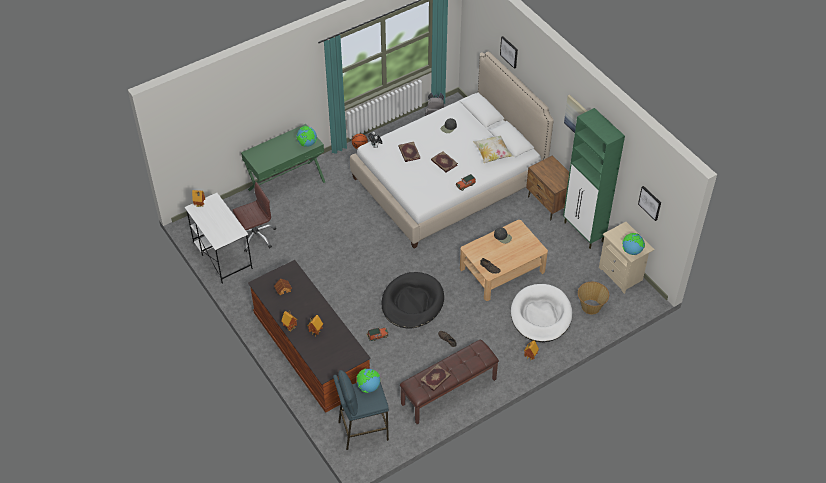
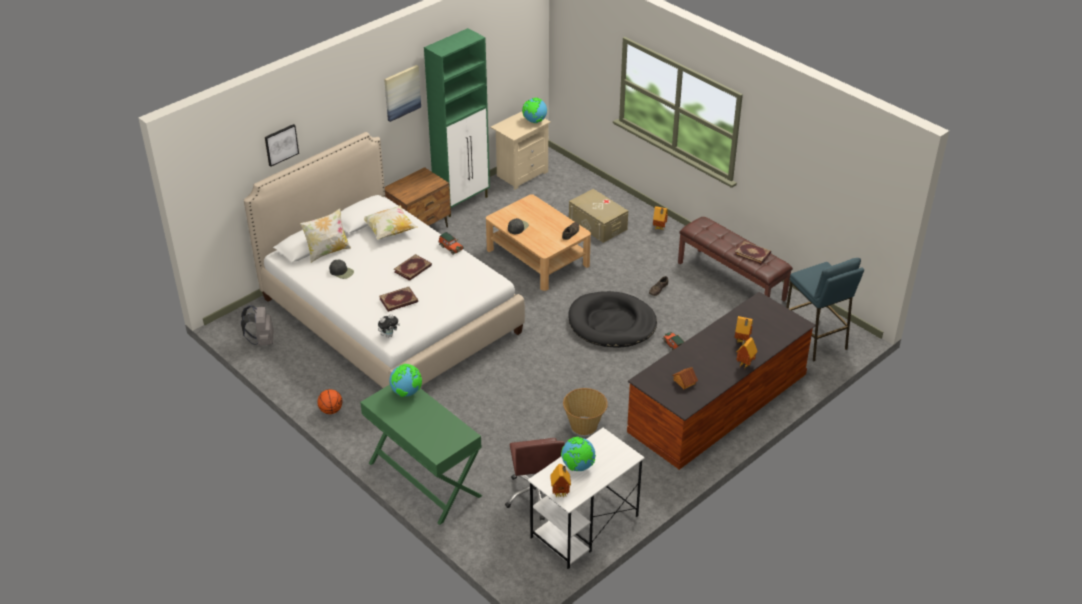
camera: 100 degrees left, 10 degrees down
(256, 236) = (537, 495): brown office chair -> brown office chair turned 150 degrees counterclockwise
(368, 387) = (810, 277): globe -> globe (578, 467)
(473, 121) = (327, 252): none -> pillow
(541, 315) = (598, 224): white dog bed -> beige storage box
(591, 307) = (574, 192): basket -> basket (584, 425)
(650, 203) = (509, 65): picture -> none

